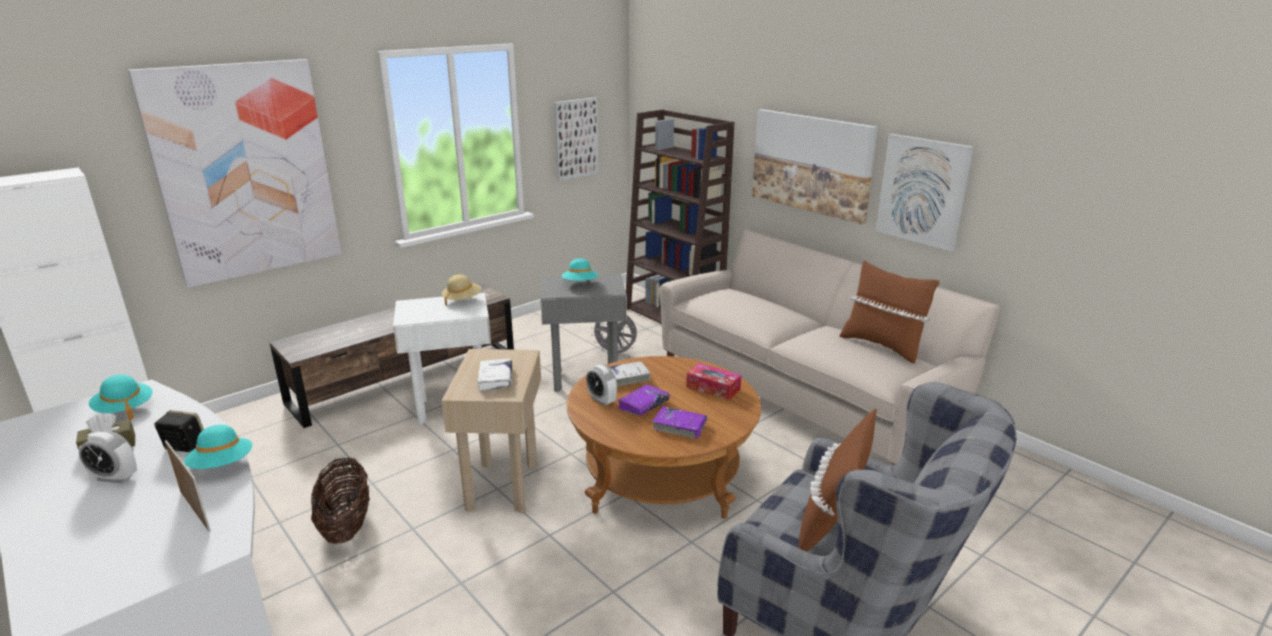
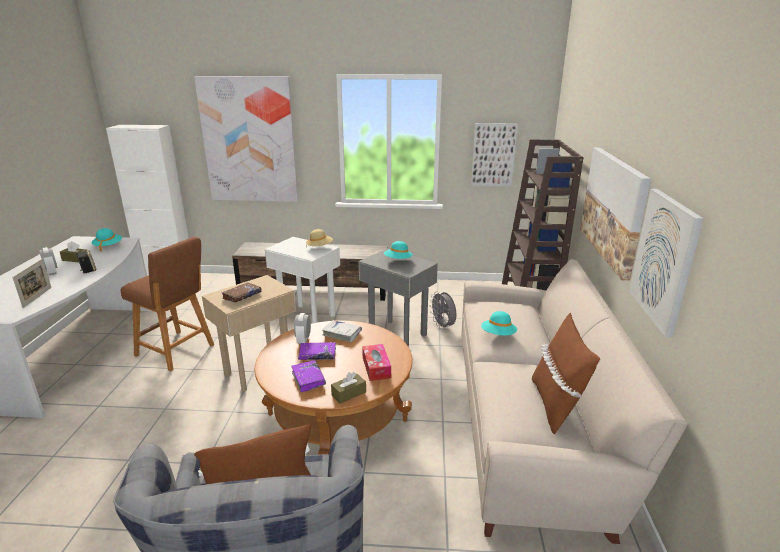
camera: 45 degrees right, 0 degrees up
(222, 465) = (78, 284): turquoise hat -> turquoise hat (498, 335)
(346, 525) = (177, 351): basket -> brown stool
(495, 379) = (242, 296): white book -> brown book
(734, 418) = (349, 393): none -> brown tissue box

